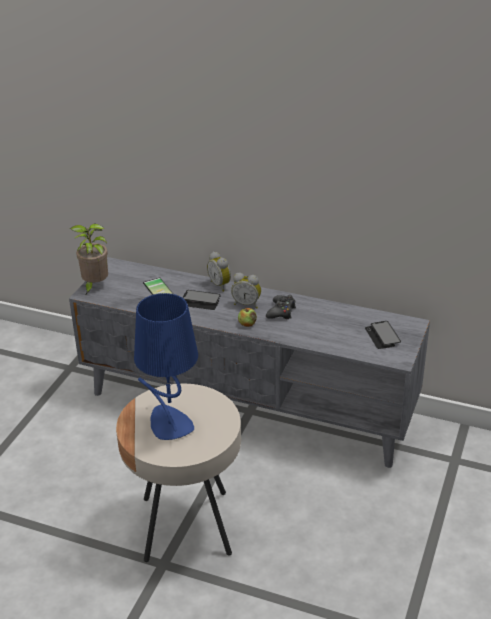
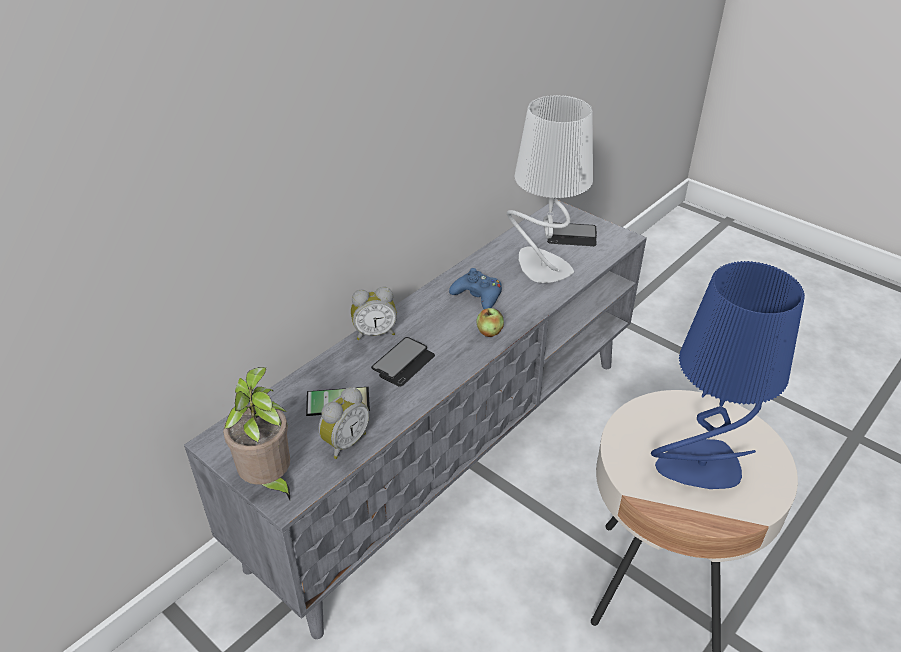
camera: 70 degrees left, 5 degrees up
(247, 304) = (440, 320): alarm clock -> alarm clock (344, 442)
(281, 312) = (478, 295): black game controller -> blue game controller
(332, 330) = (541, 267): none -> grey table lamp

